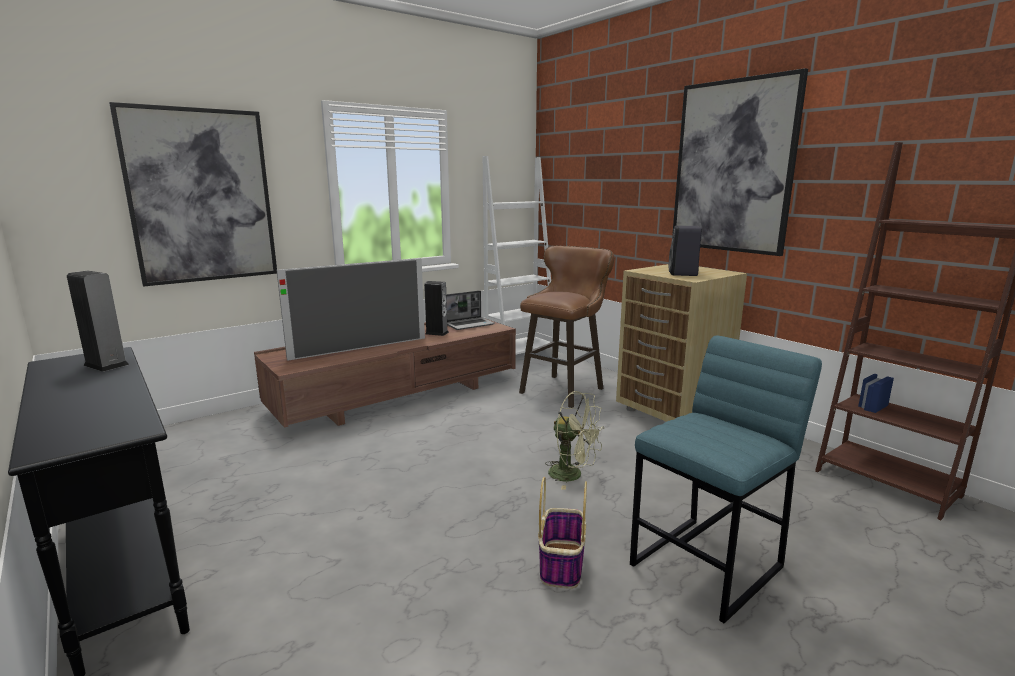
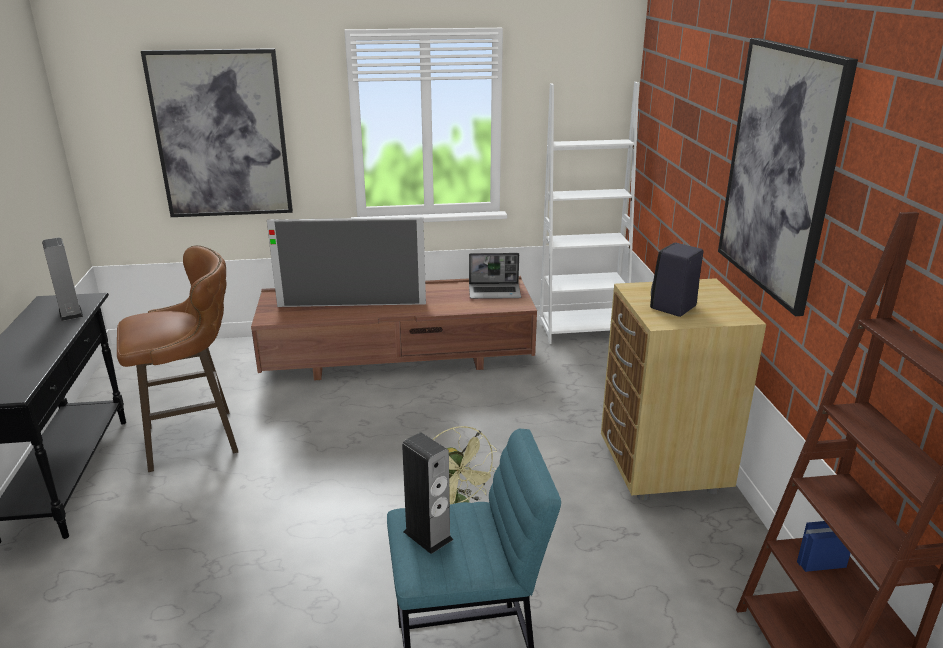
camera: 30 degrees right, 10 degrees up
(436, 333) = (446, 298): speaker -> speaker (428, 535)
(561, 563) = (344, 597): basket -> none
(564, 389) = (573, 397): brown stool -> brown stool (196, 438)

